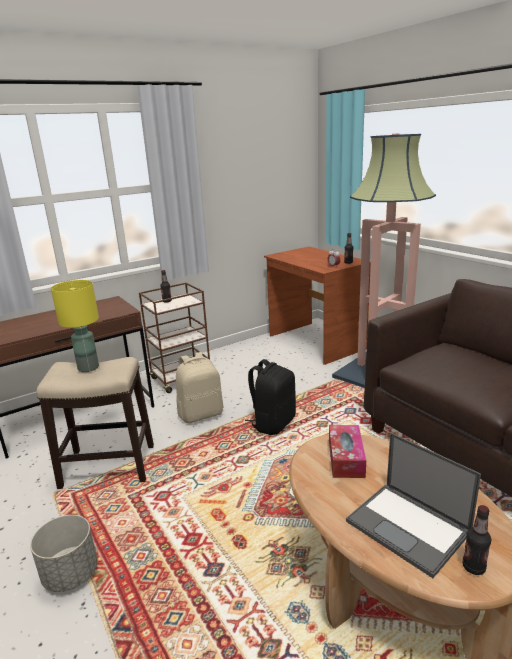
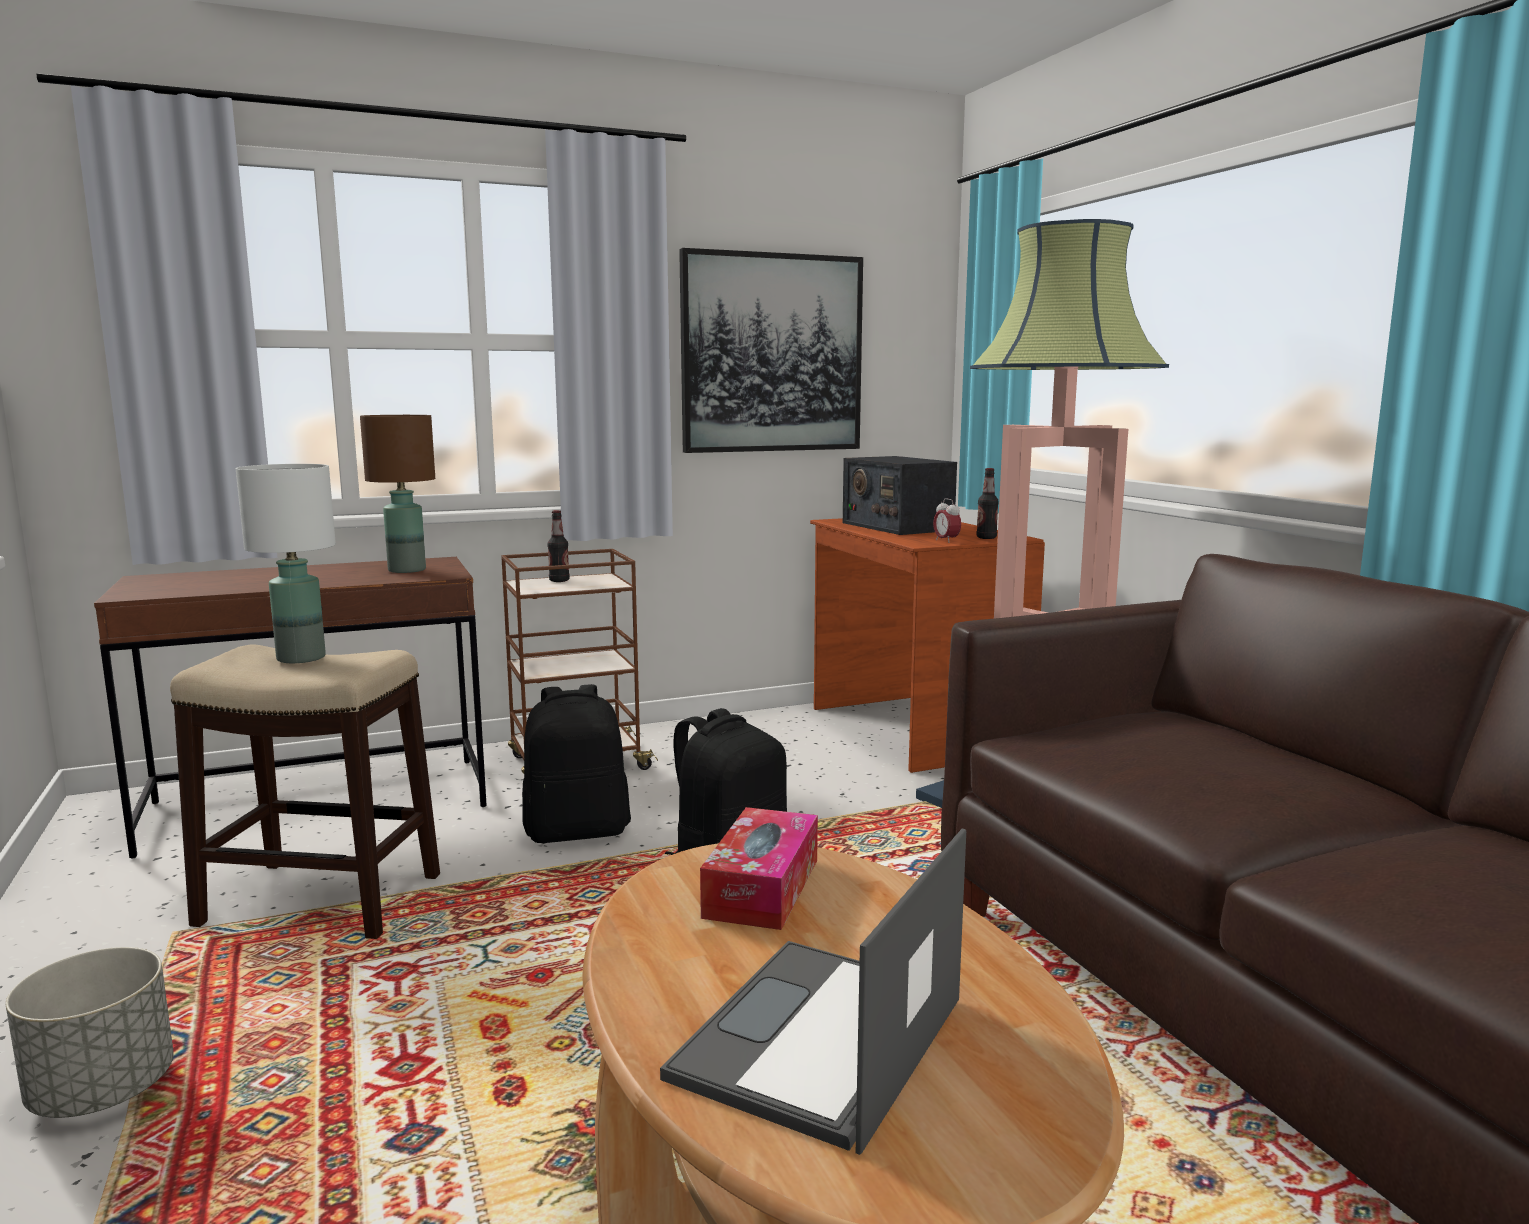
camera: 10 degrees right, 10 degrees down
(89, 368) = (302, 658): yellow table lamp -> white table lamp
(105, 309) = (408, 570): none -> brown table lamp
(201, 414) = (578, 831): beige backpack -> black backpack
(242, 181) = (772, 353): none -> picture
(305, 257) = (896, 526): none -> radio
(409, 527) = (819, 1041): laptop -> laptop turned 60 degrees clockwise
(473, 567) = (933, 1153): bottle -> none

